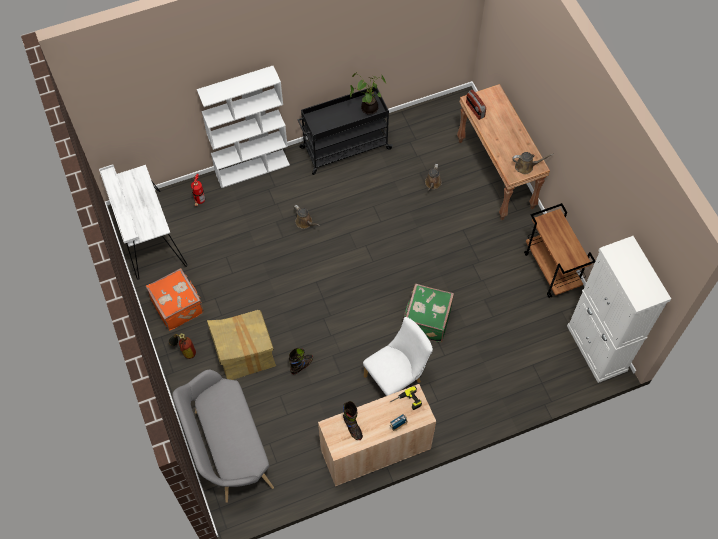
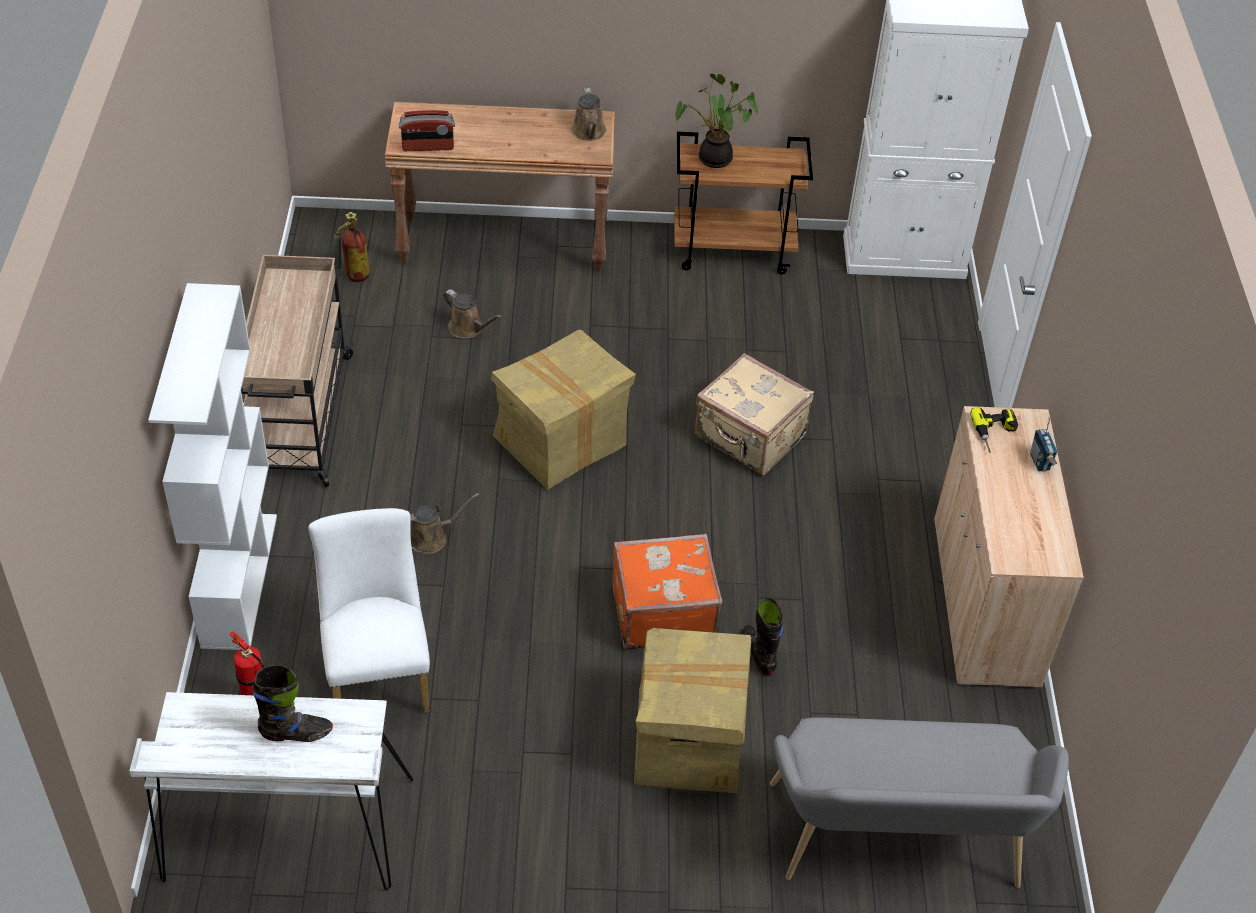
camera: 70 degrees left, 15 degrees down
(178, 305) = (504, 828): orange suitcase -> orange suitcase (661, 611)
(185, 351) = (628, 852): fire extinguisher -> fire extinguisher (350, 280)
(344, 148) = (299, 420): black cart -> beige cart
(352, 427) = (1022, 526): black boot -> black boot (296, 733)
(368, 107) = (297, 290): potted plant -> potted plant (712, 160)
(383, 247) = (561, 442): none -> cardboard box
(396, 378) = (849, 520): white chair -> white chair (377, 672)
(426, 320) = (749, 438): green suitcase -> beige suitcase
(526, 166) = (589, 132): brown watering can -> brown watering can turned 150 degrees clockwise

